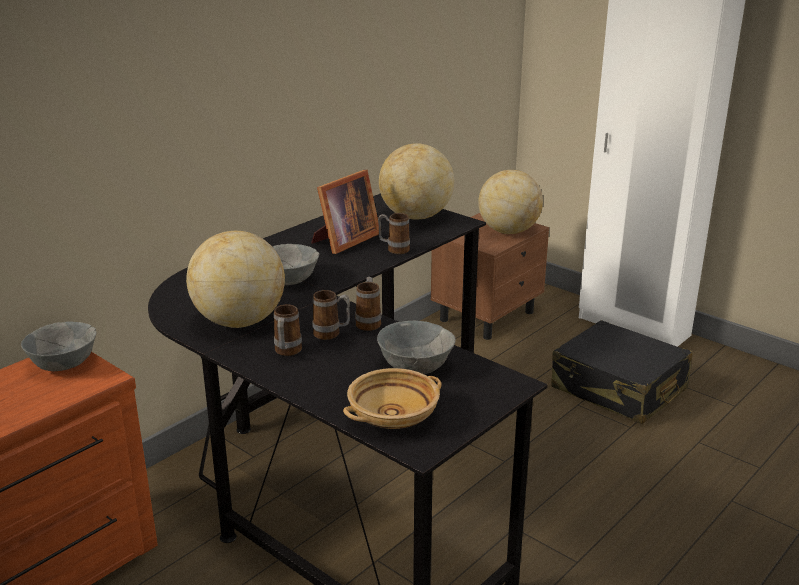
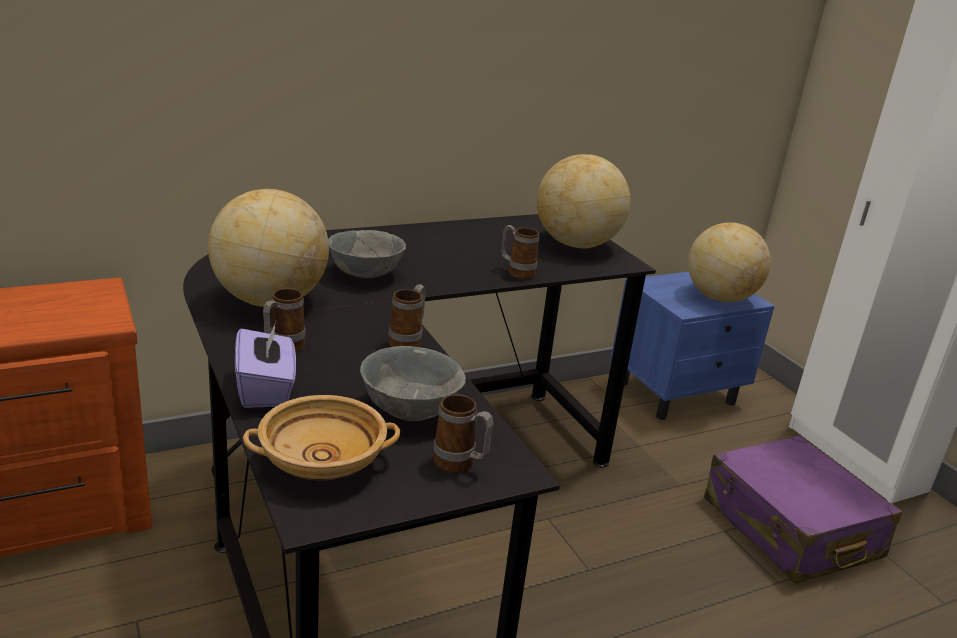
camera: 20 degrees right, 0 degrees up
(63, 364) = (84, 298): grey bowl -> none
(307, 384) = (266, 389): none -> purple tissue box
(332, 334) = (352, 343): mug -> mug (460, 465)
(344, 241) = (469, 249): picture frame -> none
(488, 315) = (677, 393): brown nightstand -> blue nightstand
(618, 389) = (790, 528): black suitcase -> purple suitcase

